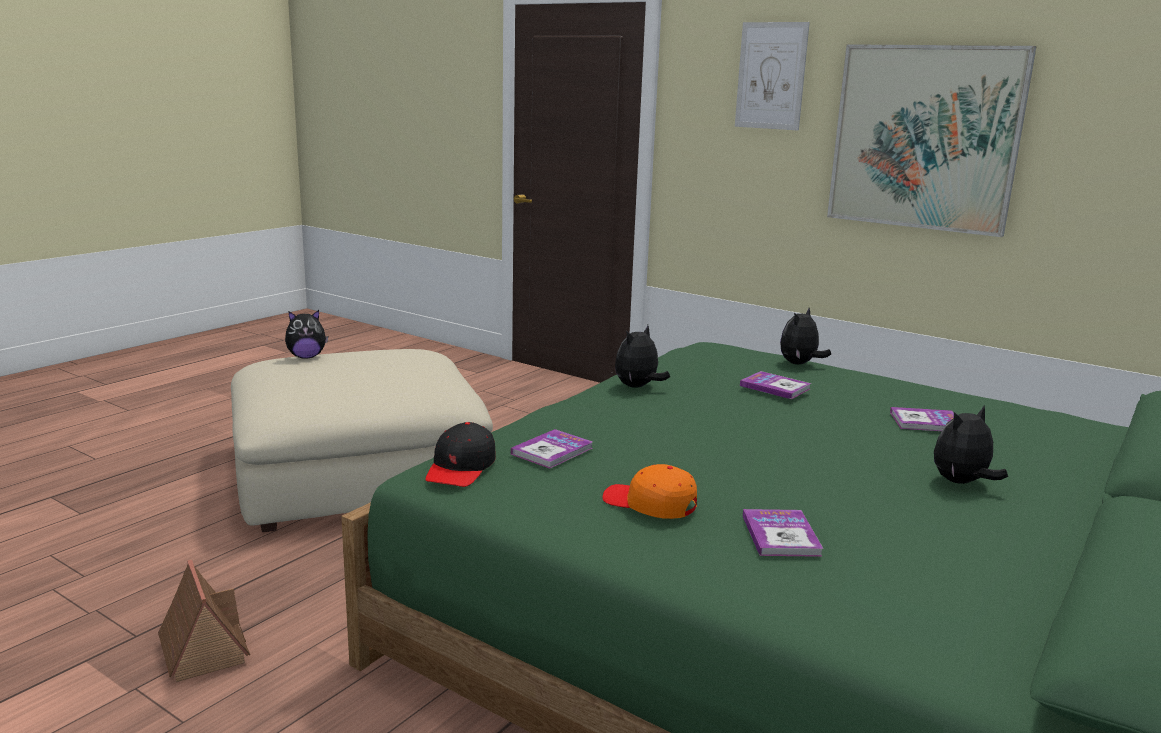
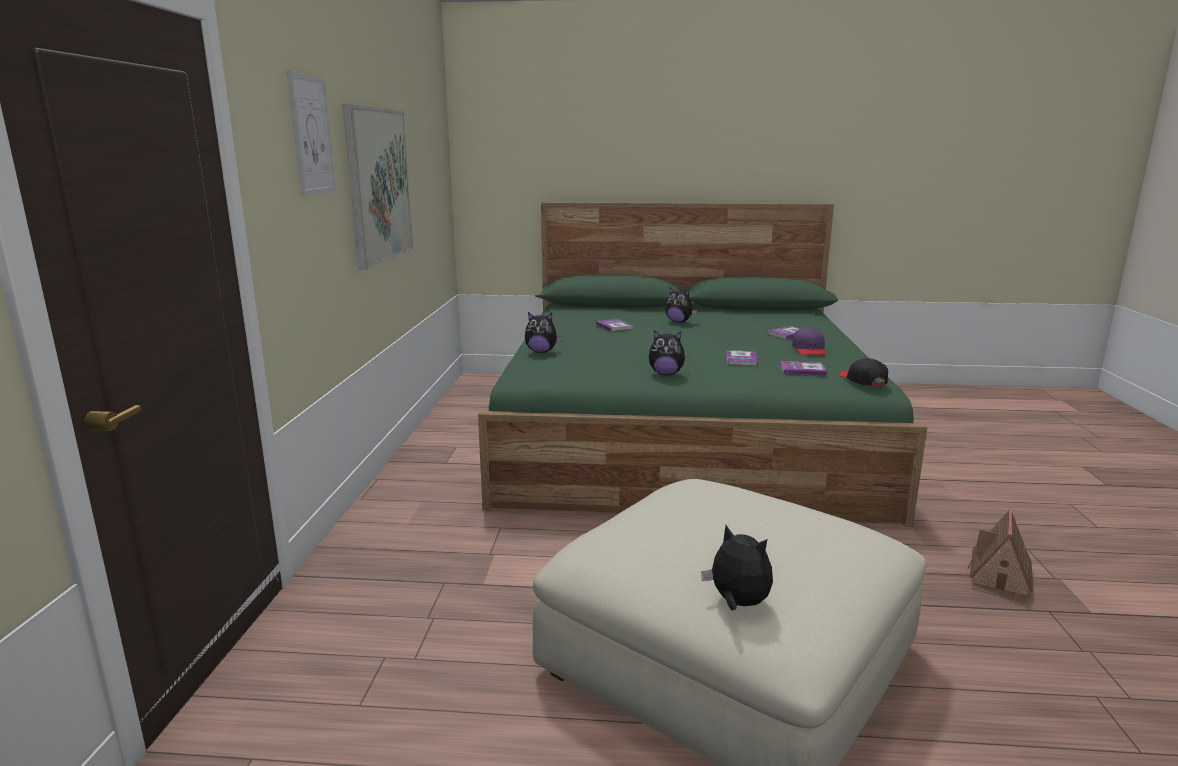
camera: 120 degrees left, 0 degrees up
(461, 468) = (862, 380): black cap -> black cap turned 90 degrees counterclockwise
(650, 504) = (809, 350): orange cap -> purple cap
(775, 387) = (620, 344): book -> book (741, 359)

